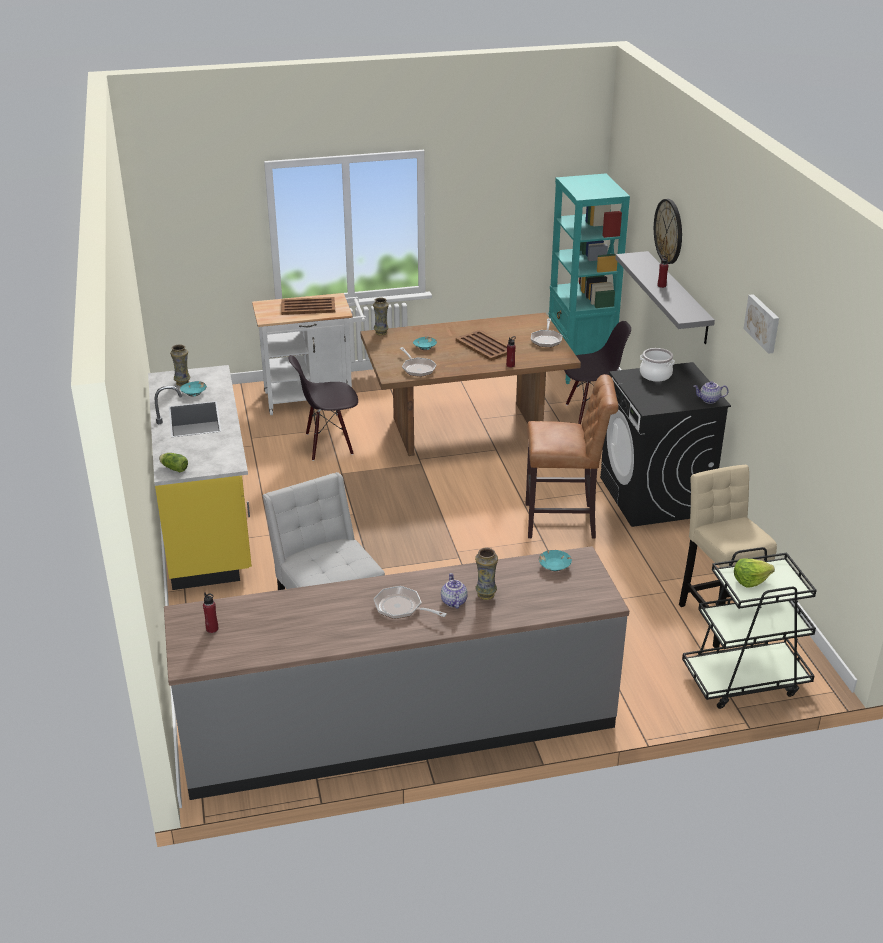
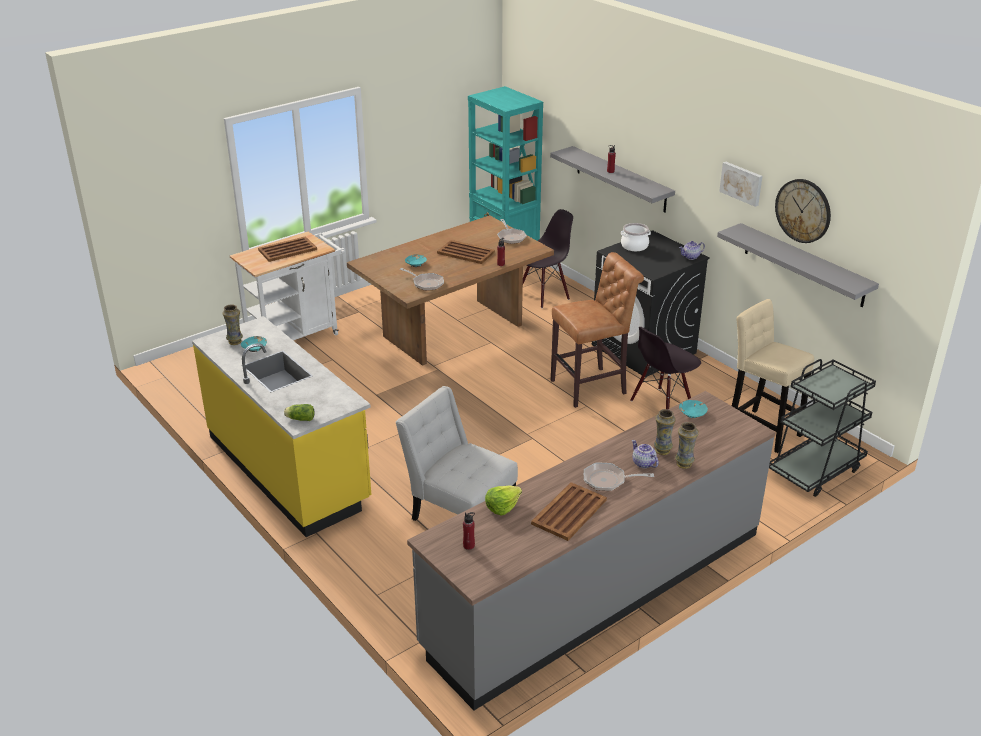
camera: 25 degrees left, 0 degrees up
(328, 444) = (344, 373): black chair -> black chair (662, 405)
(333, 627) = (568, 512): none -> brown tray
(381, 332) = (366, 260): vase -> vase (684, 464)
(669, 231) = (601, 125): wall clock -> wall clock (803, 210)
(750, 580) = (823, 387): lettuce -> lettuce (502, 507)
(802, 434) = (804, 265): none -> grey shelf

